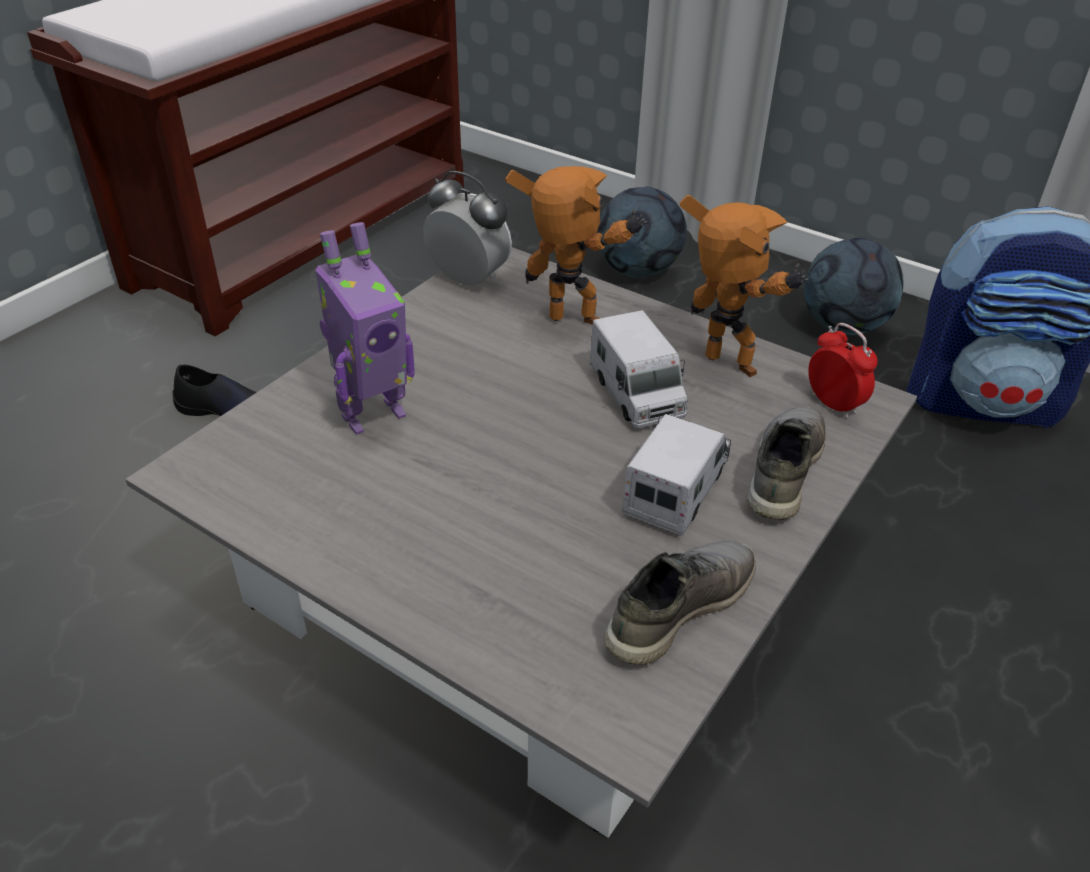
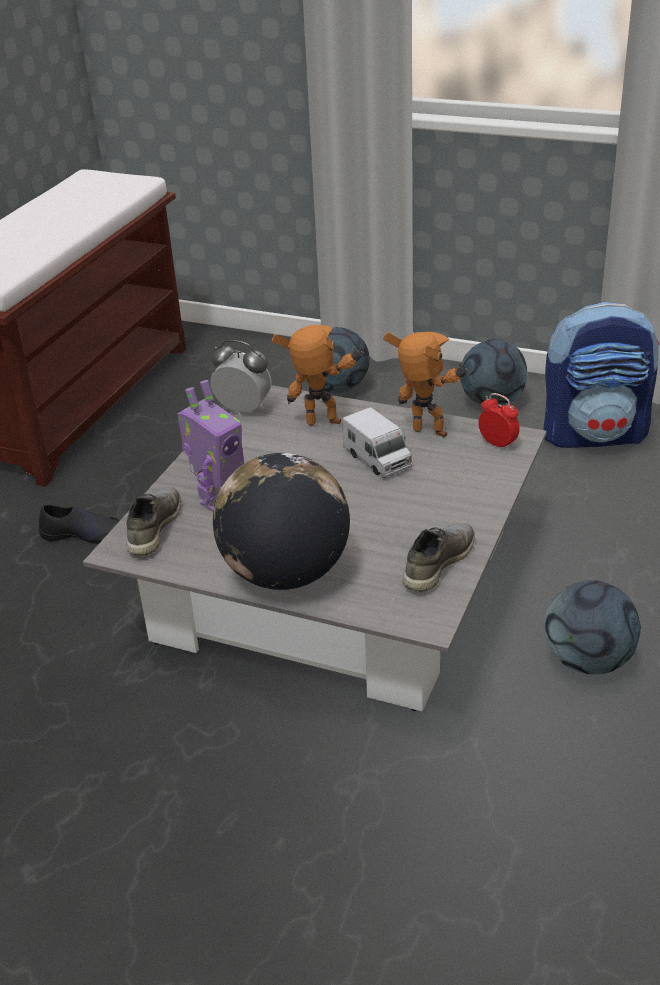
camera: 10 degrees left, 5 degrees down
(419, 571) = (285, 573): none -> globe
(676, 490) = (418, 506): toy truck -> none
(782, 470) = (476, 485): grey shoe -> grey shoe (153, 528)
(909, 802) = (587, 660): none -> football

